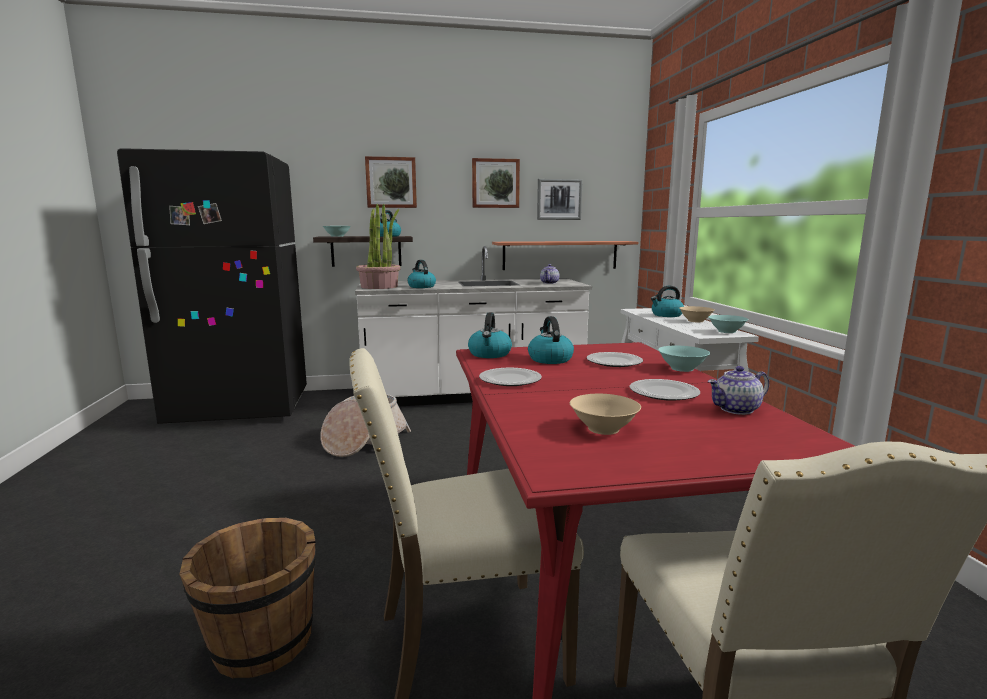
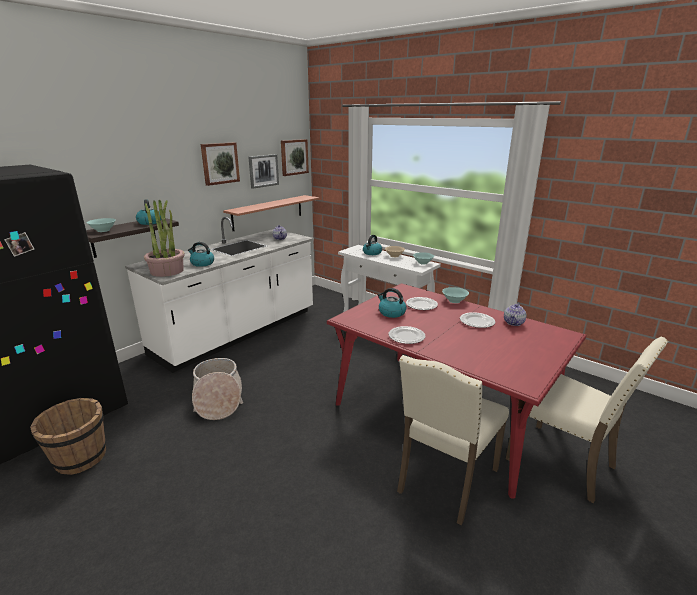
camera: 40 degrees left, 10 degrees up
(261, 643) = (364, 543): brown bucket -> brown bucket (80, 458)
(391, 182) = (137, 171): picture -> picture (294, 157)
(490, 354) = (355, 318): kettle -> none
(604, 428) = (498, 354): beige bowl -> none

